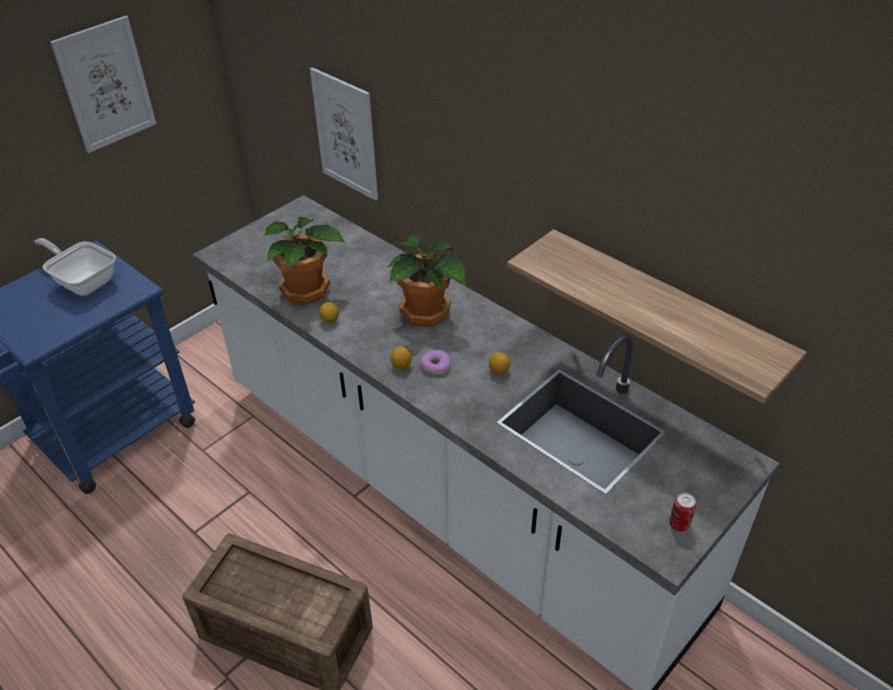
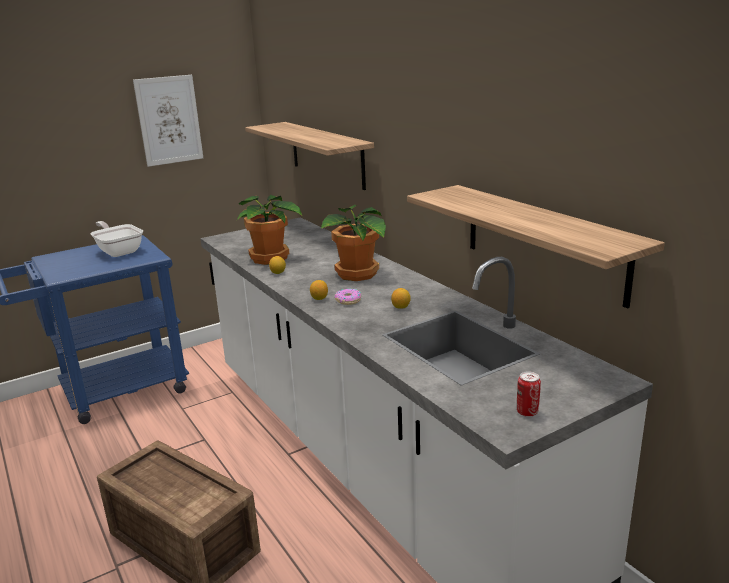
camera: 15 degrees right, 20 degrees down
(346, 134) = (326, 154): picture -> shelf

